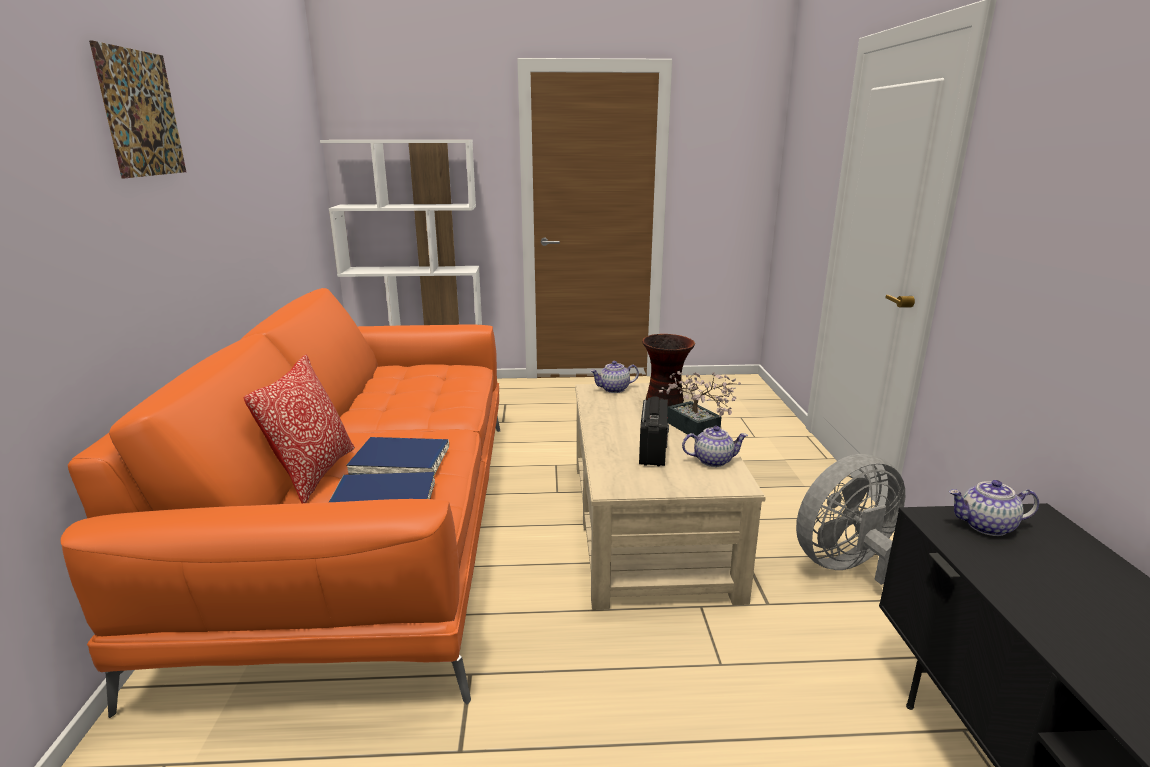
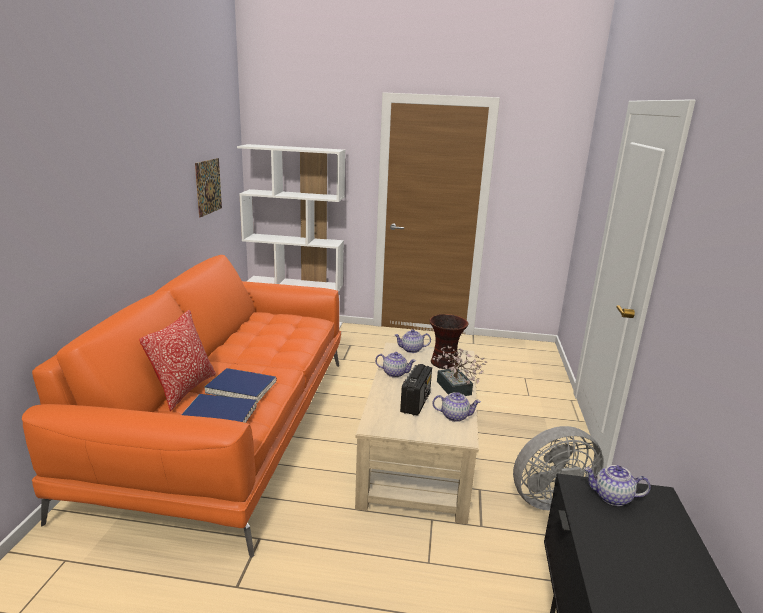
camera: 10 degrees right, 0 degrees up
(141, 113) = (103, 150): picture -> picture (208, 187)
(607, 419) = (395, 373): none -> teapot

